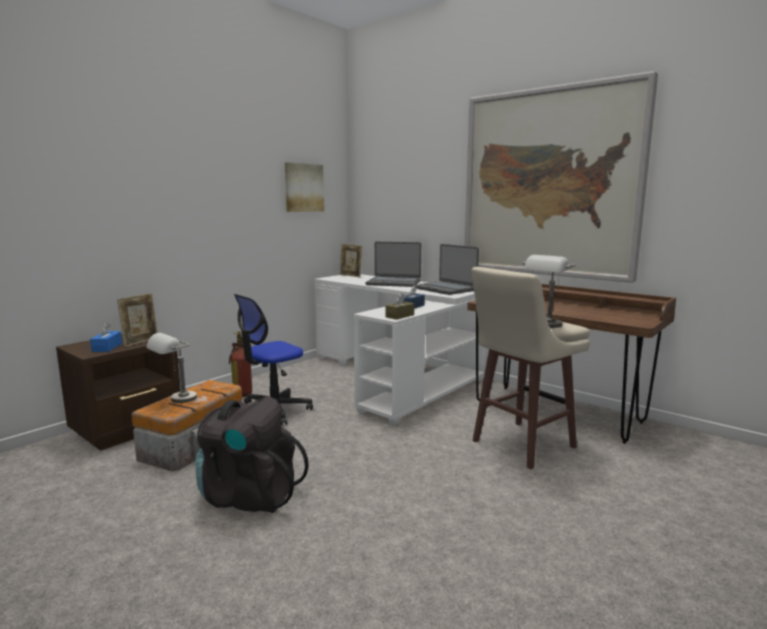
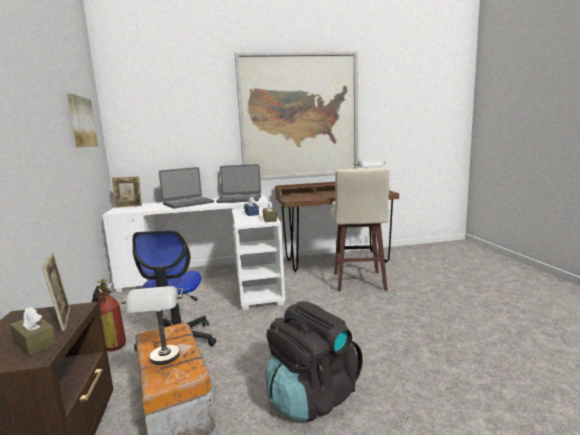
camera: 50 degrees left, 0 degrees up
(107, 347) = (35, 342): blue tissue box -> brown tissue box

